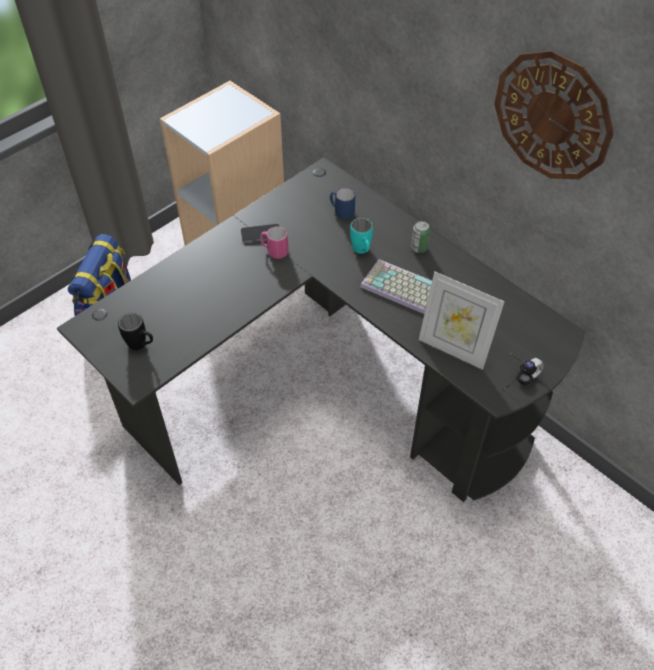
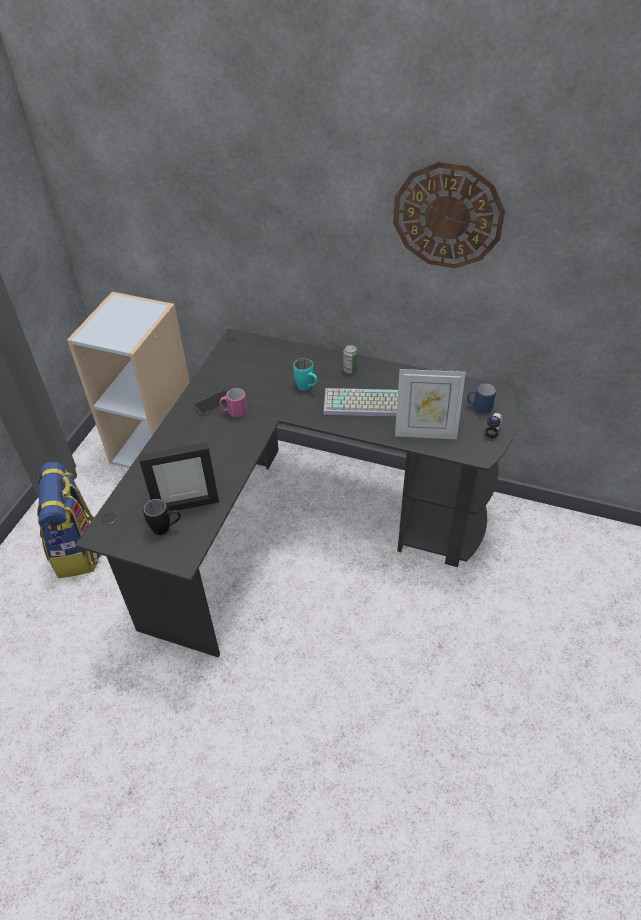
camera: 25 degrees left, 5 degrees down
(173, 329) = (186, 504): none -> picture frame
(341, 212) = (270, 364): blue mug -> blue mug (479, 407)

